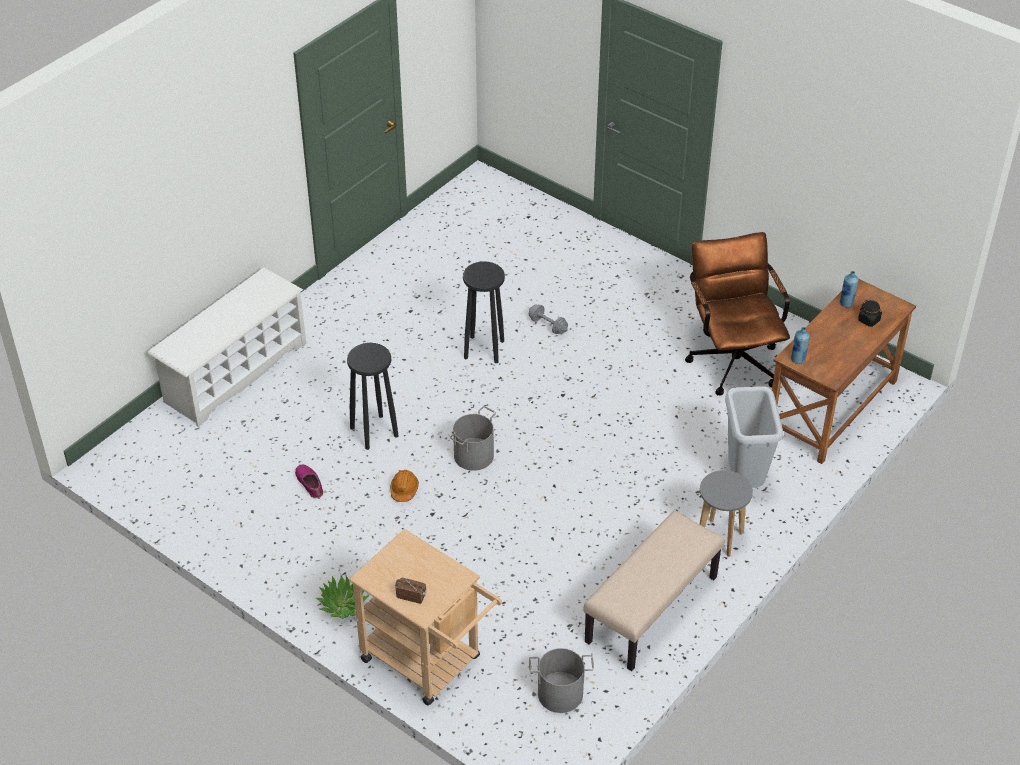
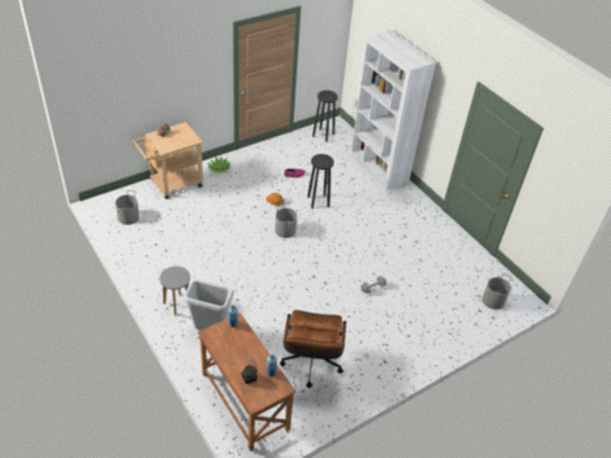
camera: 105 degrees right, 0 degrees up
(235, 372) = (379, 168): white shoe rack -> white bookcase
(484, 349) = (363, 256): black stool -> black stool (323, 135)
(500, 206) = (493, 300): none -> grey bucket
(652, 610) = (151, 262): beige bench -> none
(732, 358) = (310, 366): brown office chair -> brown office chair turned 90 degrees clockwise

